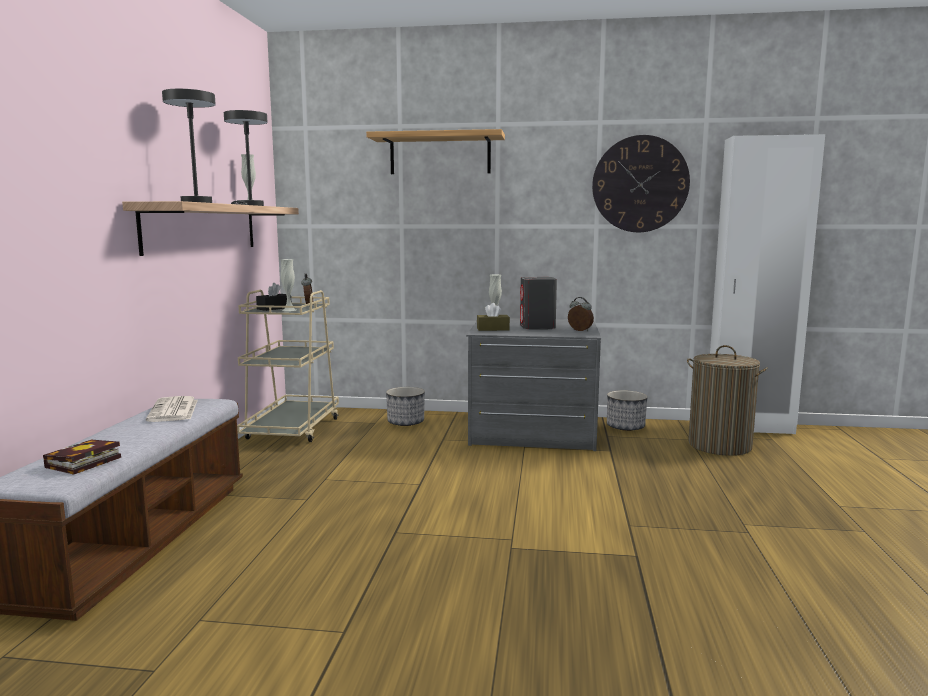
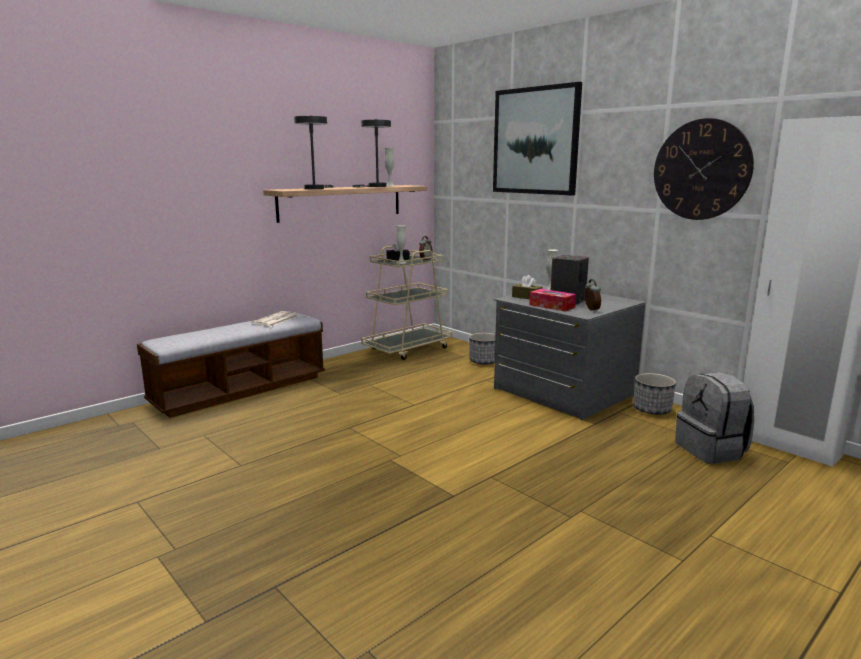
camera: 40 degrees right, 5 degrees up
(81, 463) = (188, 339): book -> none
(440, 154) = (535, 141): shelf -> picture
(540, 332) = (552, 306): none -> tissue box
(720, 445) = (711, 450): laundry basket -> grey backpack

